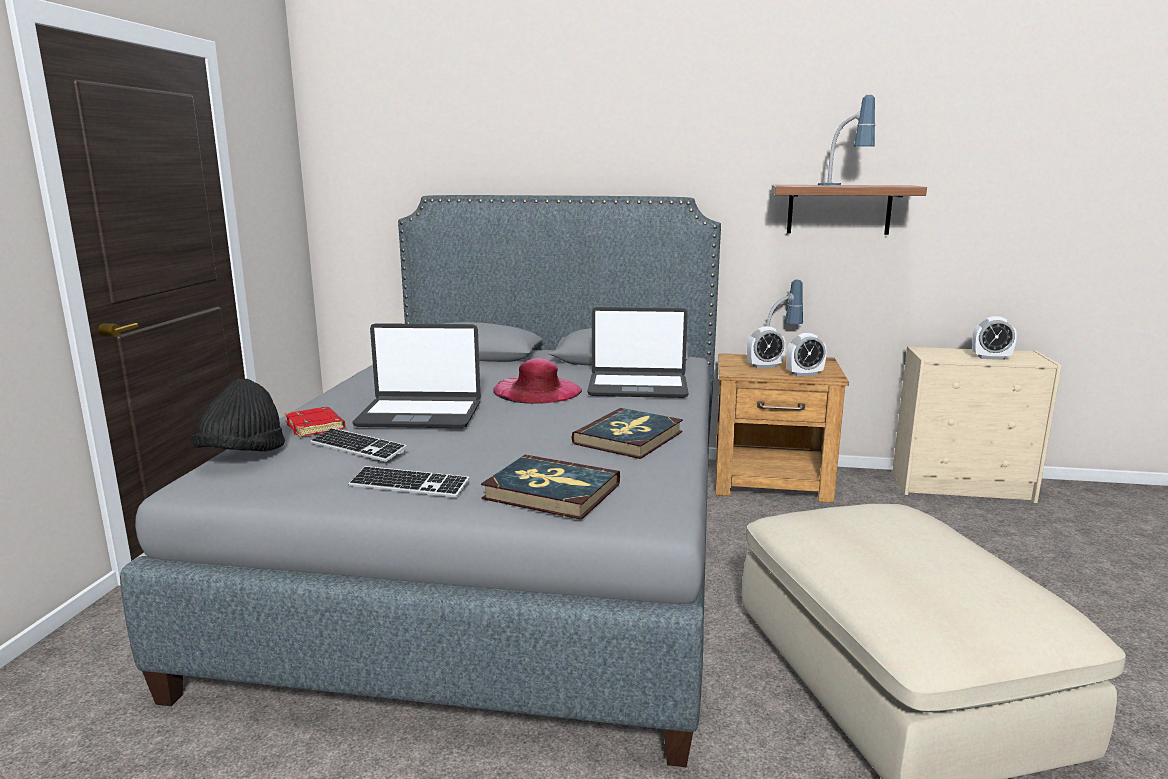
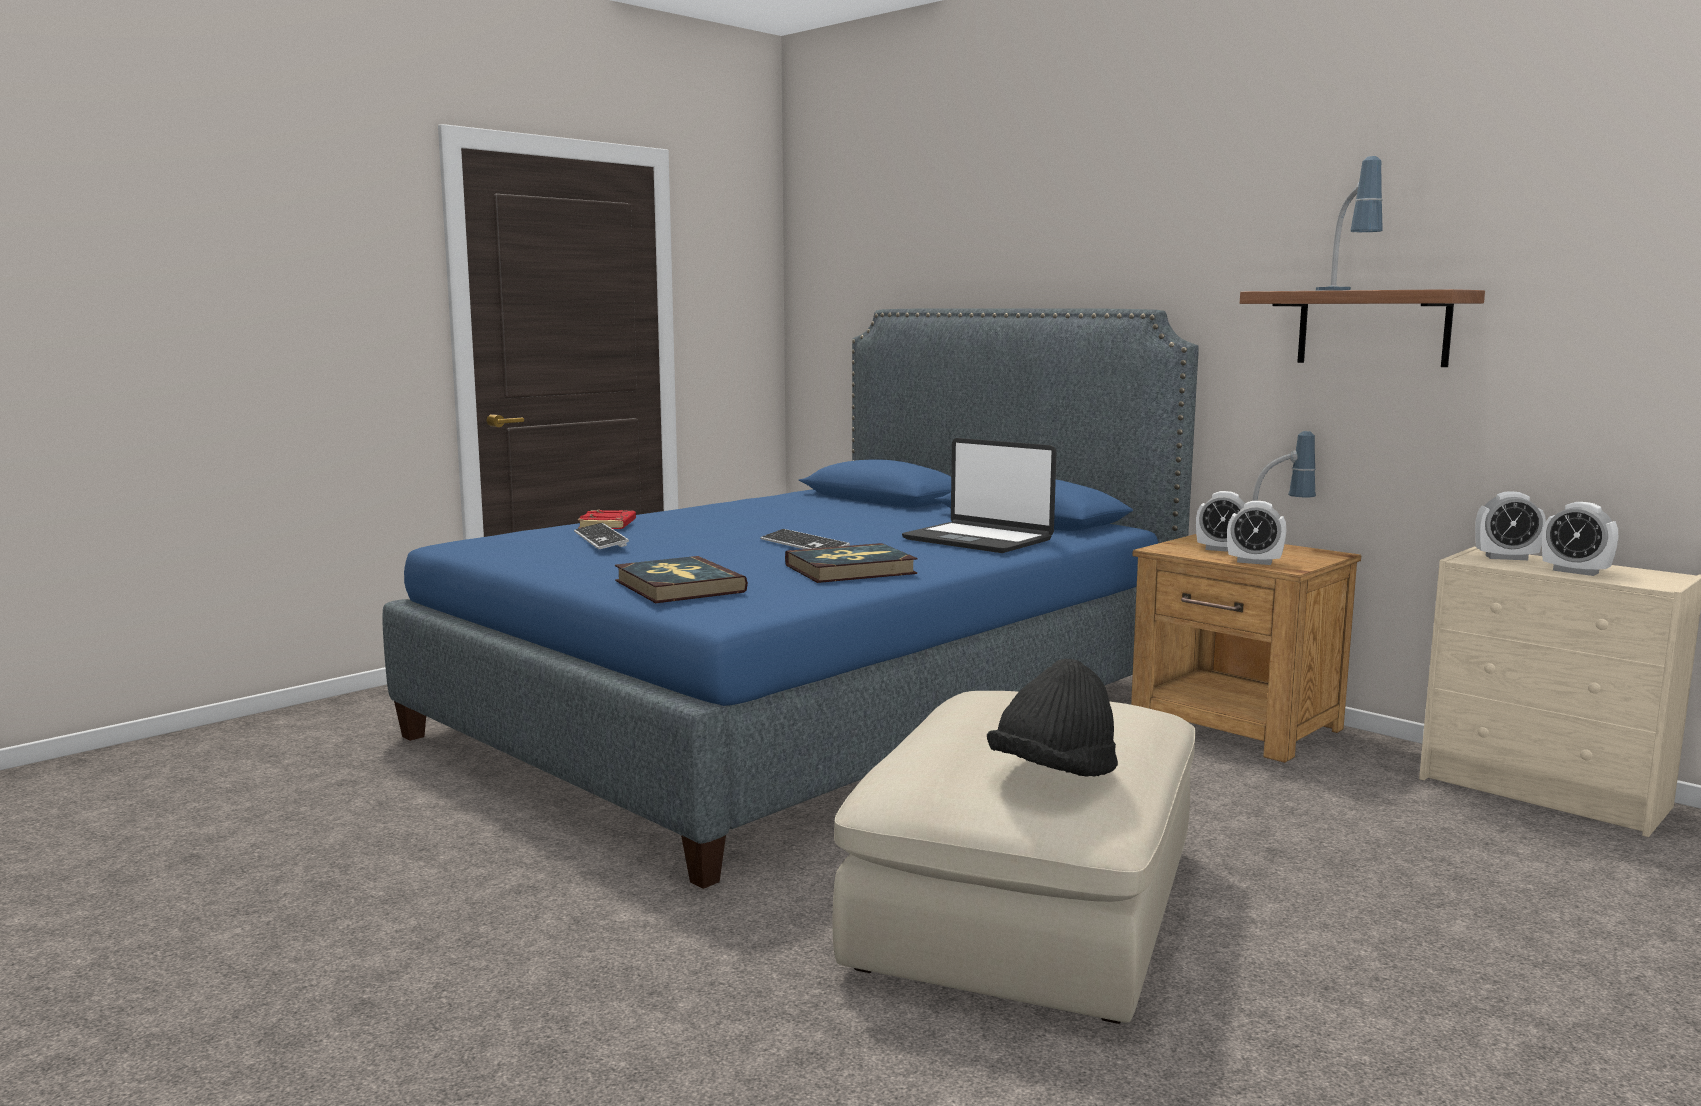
camera: 35 degrees right, 5 degrees down
(242, 455) = (514, 532): black hat -> black hat (1053, 774)
(409, 485) = (585, 565): keyboard -> keyboard (804, 545)
(420, 415) = (704, 528): laptop -> none
(505, 549) = (808, 713): grey bed -> blue bed
(537, 390) = (863, 528): pink hat -> none
(940, 352) = (1506, 557): none -> alarm clock

